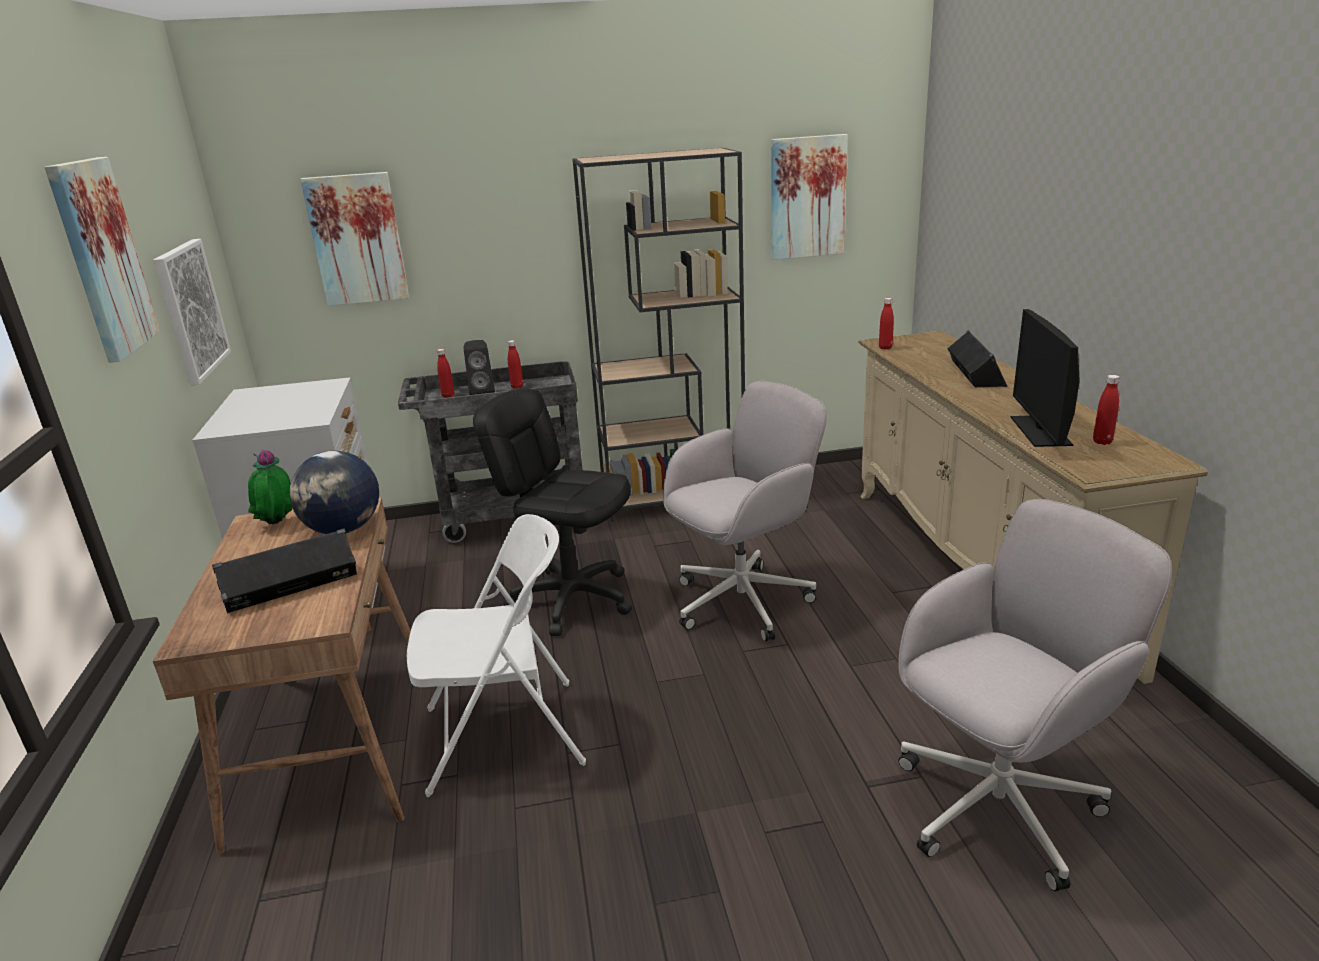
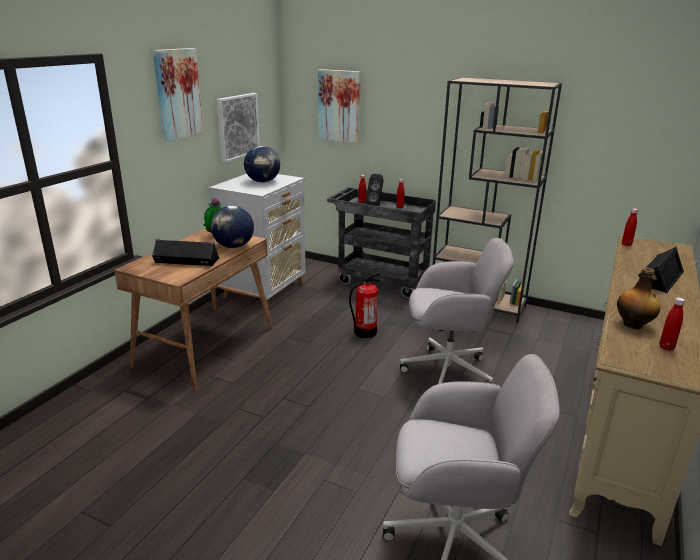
camera: 35 degrees right, 0 degrees up
(287, 402) = (263, 182): none -> globe
(503, 735) = (267, 377): white chair -> none
(572, 599) = (365, 332): black office chair -> fire extinguisher
(807, 197) = (622, 126): picture -> none
(1040, 431) = (633, 325): monitor -> bottle

